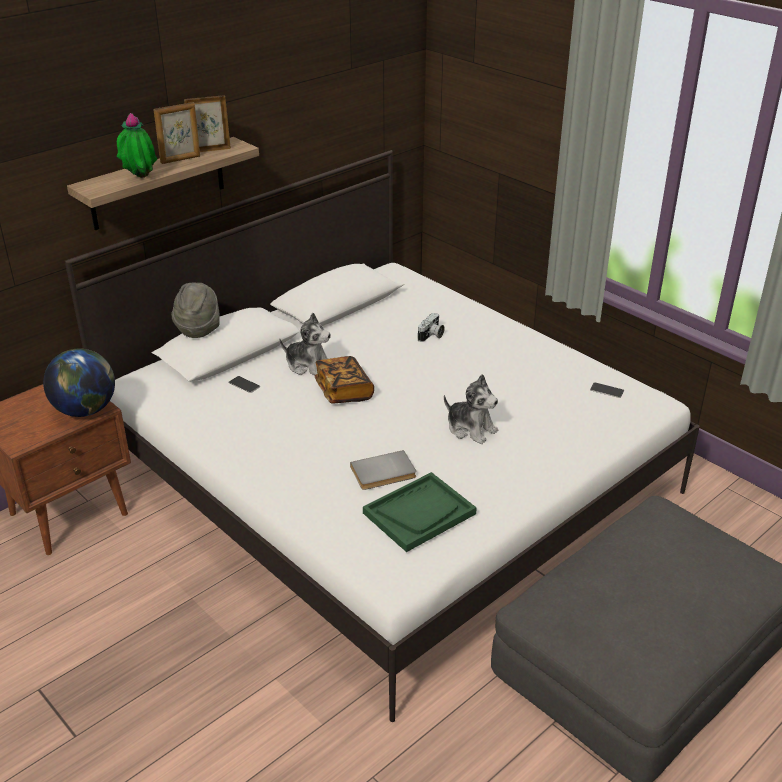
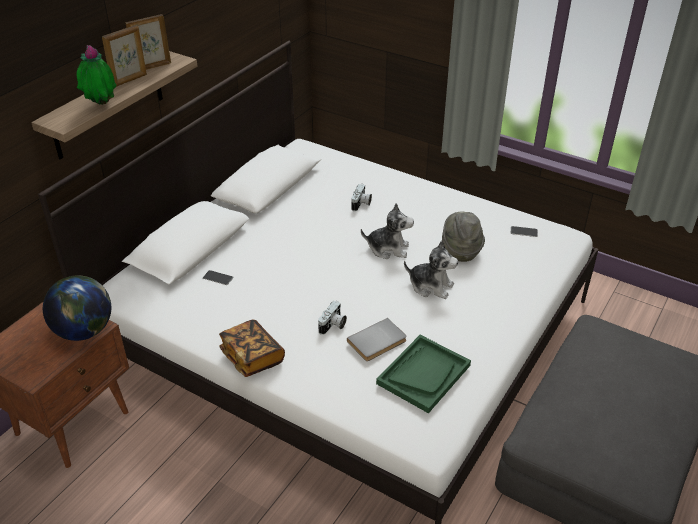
camera: 15 degrees left, 5 degrees up
(198, 328) = (162, 231): grey hat -> grey hat (460, 251)
(308, 365) = (267, 249): plush toy -> plush toy (388, 249)
(343, 391) = (309, 269): book -> book (252, 357)
(344, 449) = (333, 325): none -> camera

